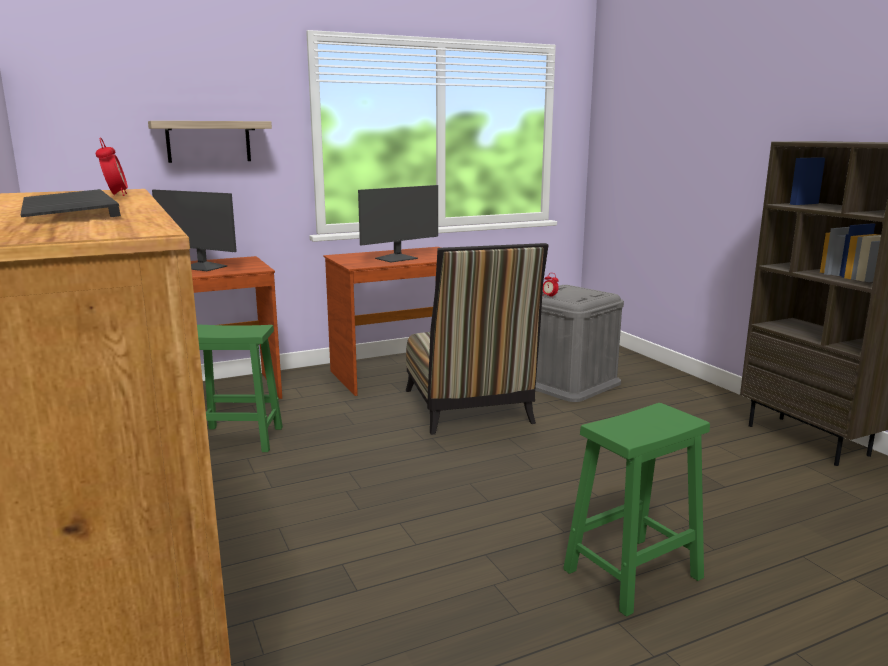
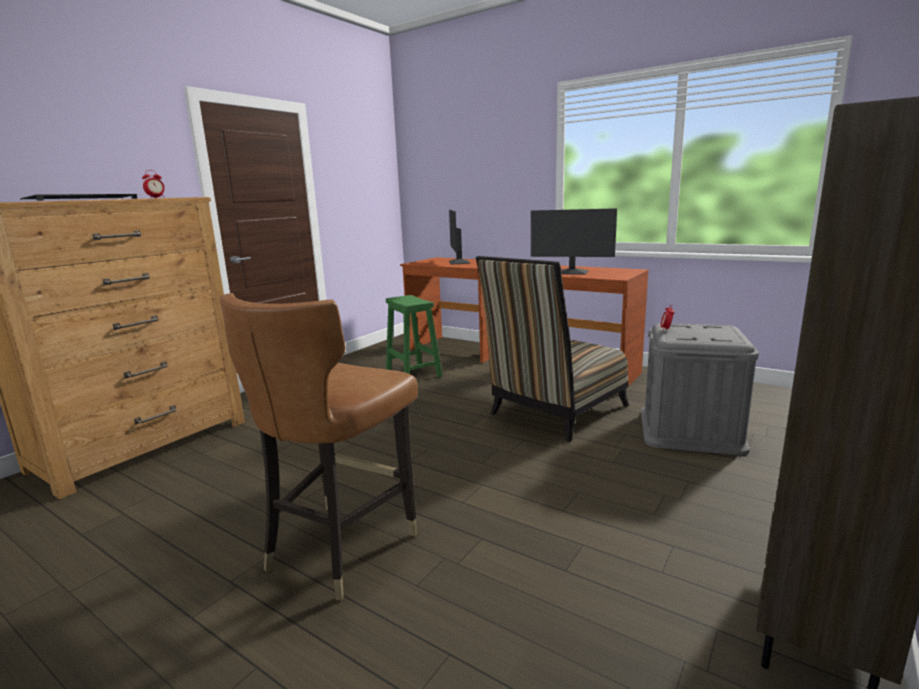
camera: 60 degrees right, 0 degrees up
(208, 141) = (487, 177): shelf -> none
(631, 575) = (341, 547): green stool -> brown chair

